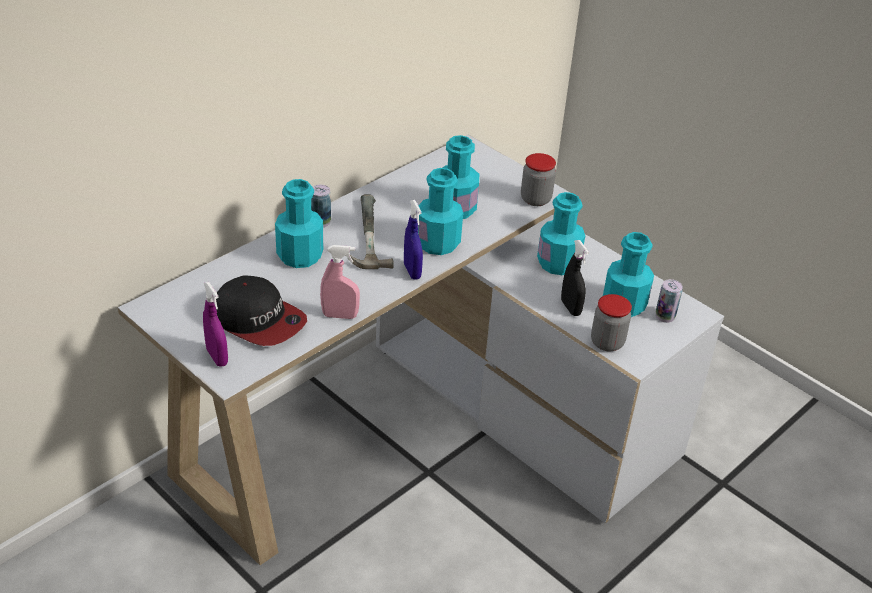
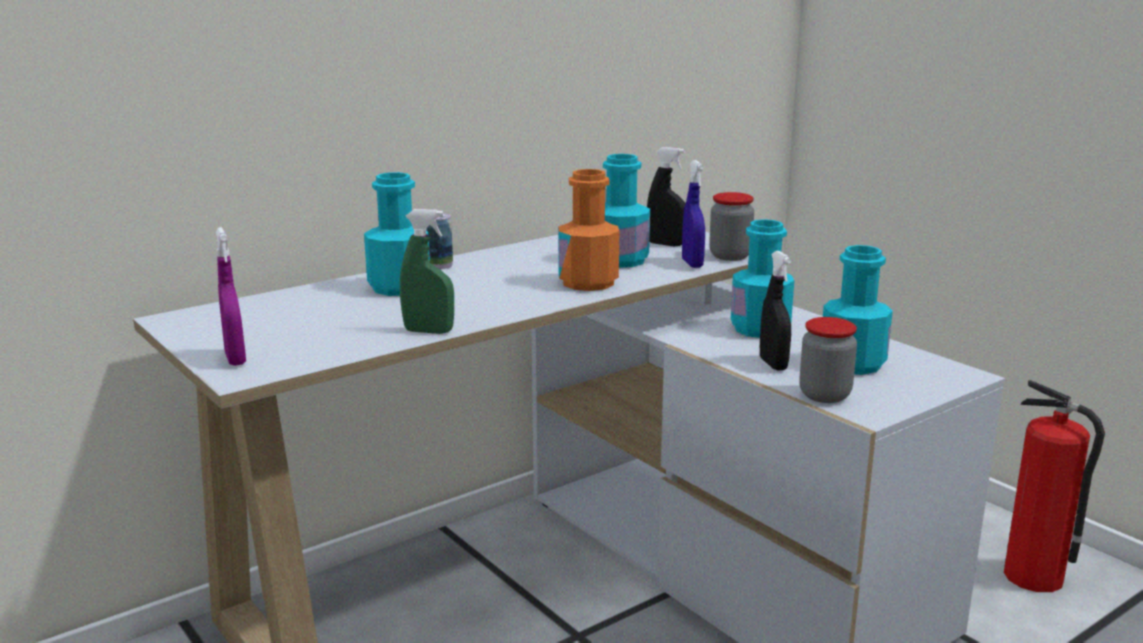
camera: 10 degrees right, 20 degrees down
(258, 320) = (313, 332): cap -> none
(340, 315) = (428, 331): pink spray bottle -> green spray bottle
(363, 235) = (490, 275): hammer -> none
(412, 271) = (545, 301): blue spray bottle -> blue spray bottle (692, 264)
(437, 243) = (588, 282): turquoise bottle -> orange bottle
(485, 182) = (666, 244): none -> black spray bottle
(665, 316) = (914, 375): can -> none
(732, 402) = (1035, 577): none -> fire extinguisher

